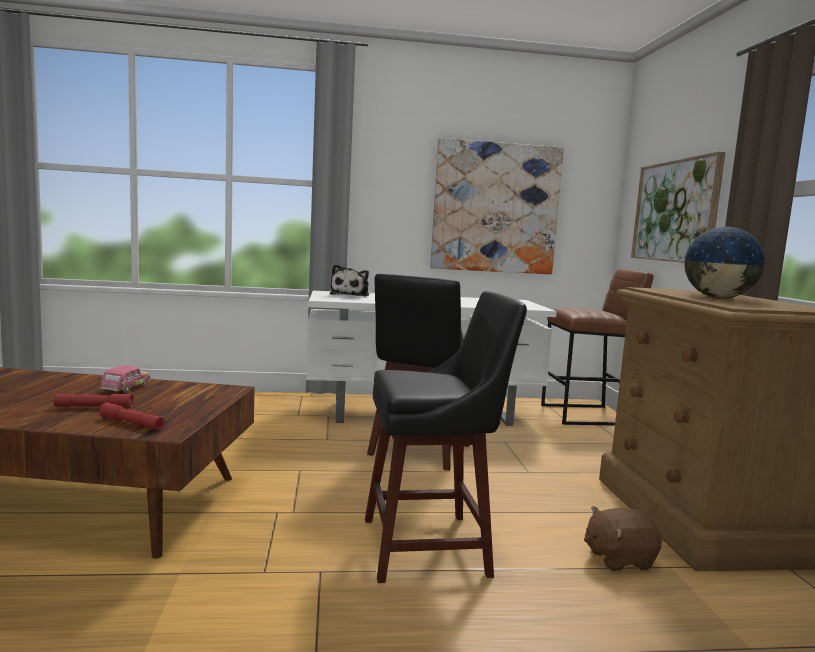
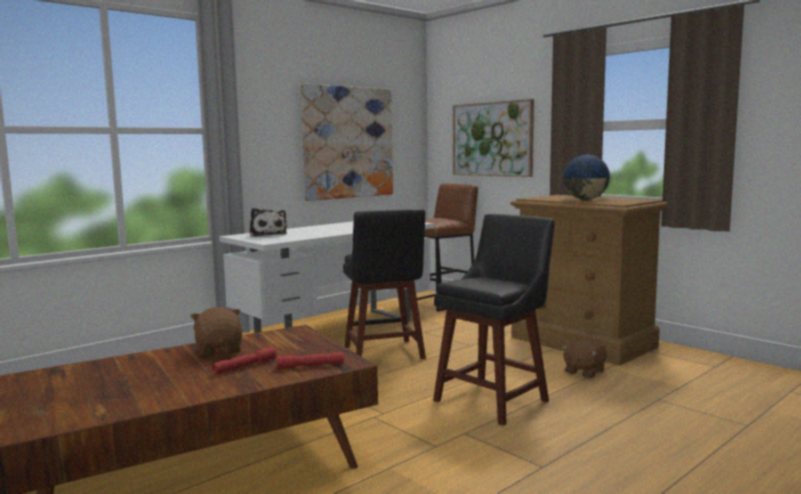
camera: 35 degrees left, 0 degrees up
(126, 388) = (219, 350): toy car -> brown plush toy

